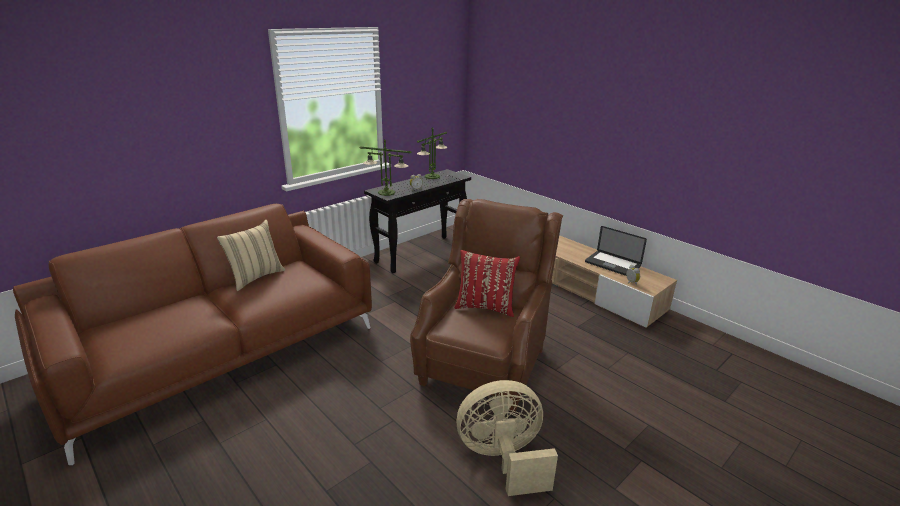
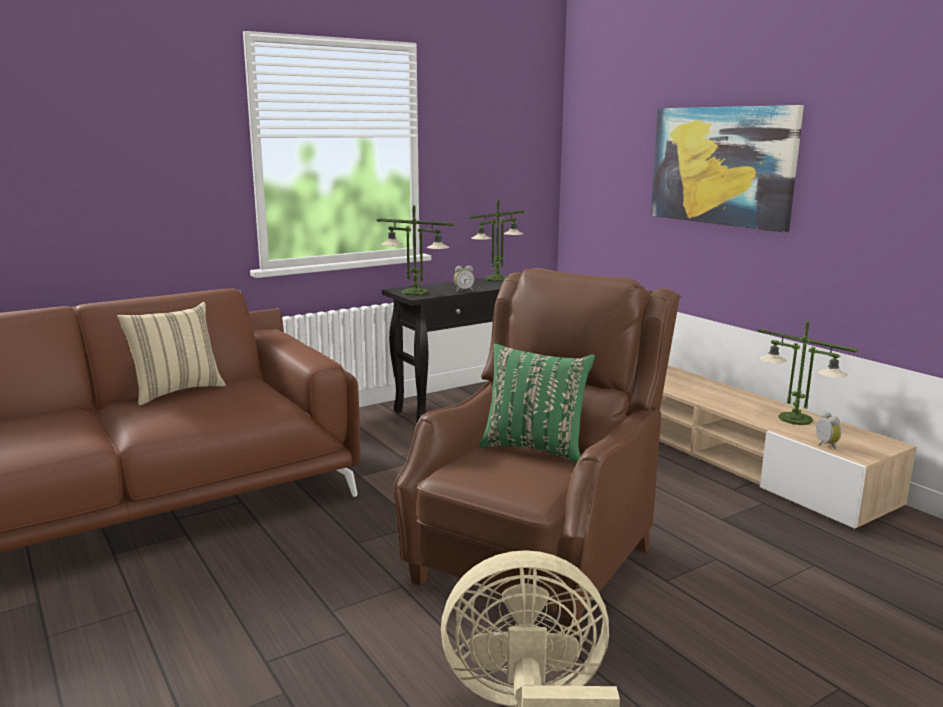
camera: 10 degrees right, 10 degrees down
(485, 307) = (535, 448): red pillow -> green pillow
(571, 112) = (721, 166): none -> picture
(612, 264) = (794, 419): laptop -> table lamp

